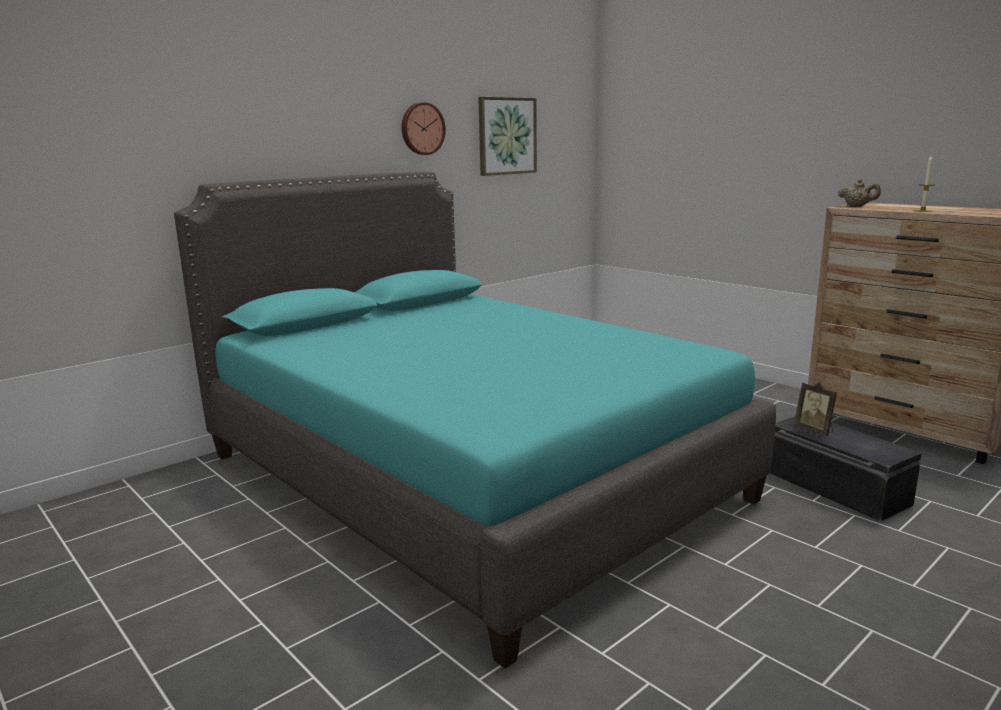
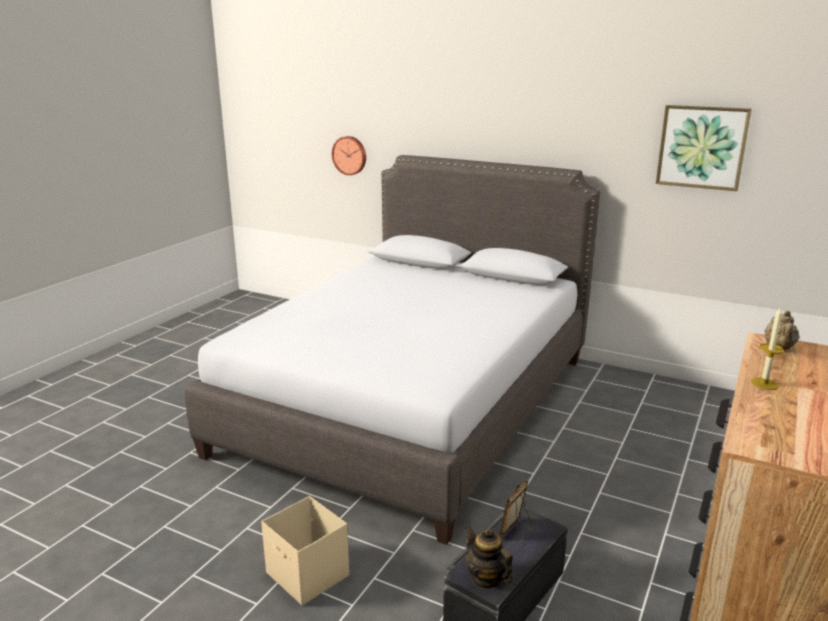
camera: 70 degrees right, 5 degrees up
(422, 129) = (591, 131): wall clock -> wall clock (350, 155)
(465, 477) = (411, 403): turquoise bed -> grey bed
(815, 588) = (307, 575): none -> beige storage box
(886, 451) = (486, 578): none -> teapot

